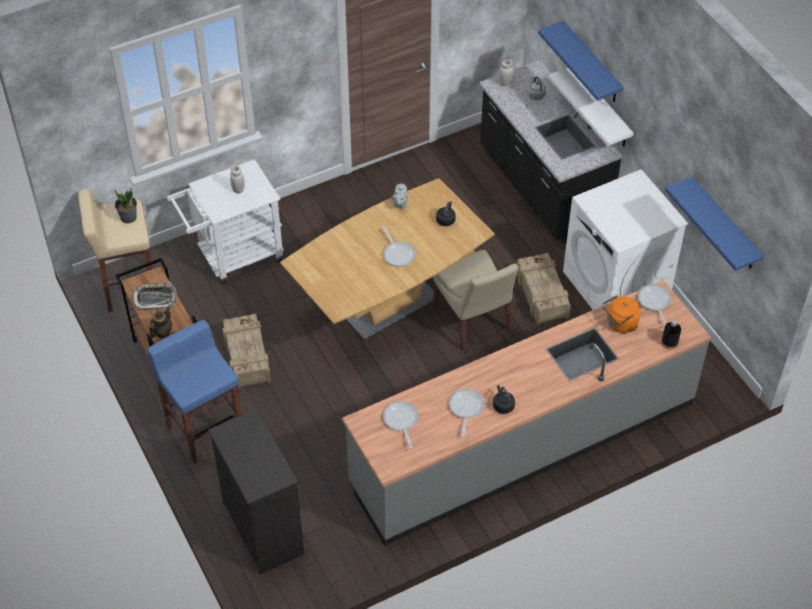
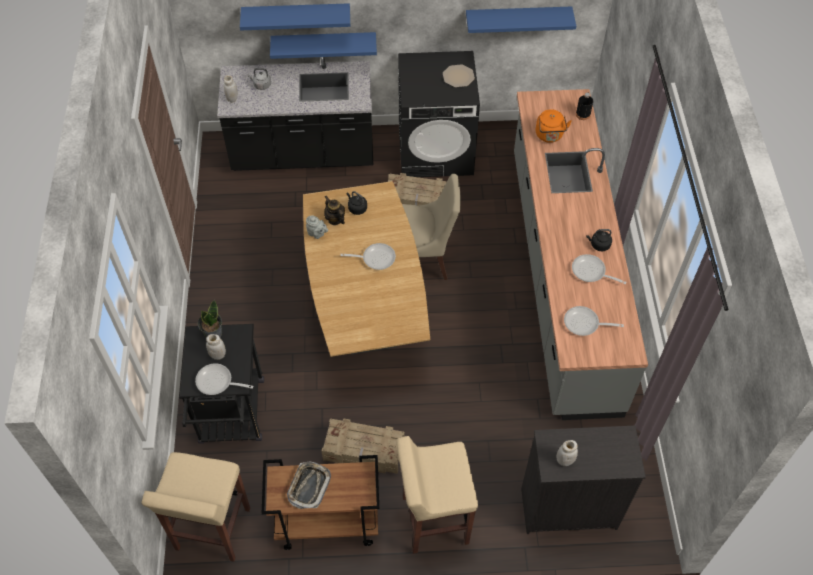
camera: 65 degrees left, 5 degrees up
(128, 217) = (191, 471): potted plant -> potted plant (213, 333)
(162, 332) = (358, 495): teapot -> teapot (335, 219)
(205, 431) = (433, 520): blue stool -> beige stool
(233, 257) = (232, 418): white cart -> black cart
(237, 439) = (565, 460): none -> white jar
(601, 108) = (324, 44): white shelf -> blue shelf
(616, 286) = (436, 151): white washing machine -> black washing machine
(642, 224) = (458, 77): none -> plate
(654, 302) = (538, 106): frying pan -> frying pan (217, 382)

